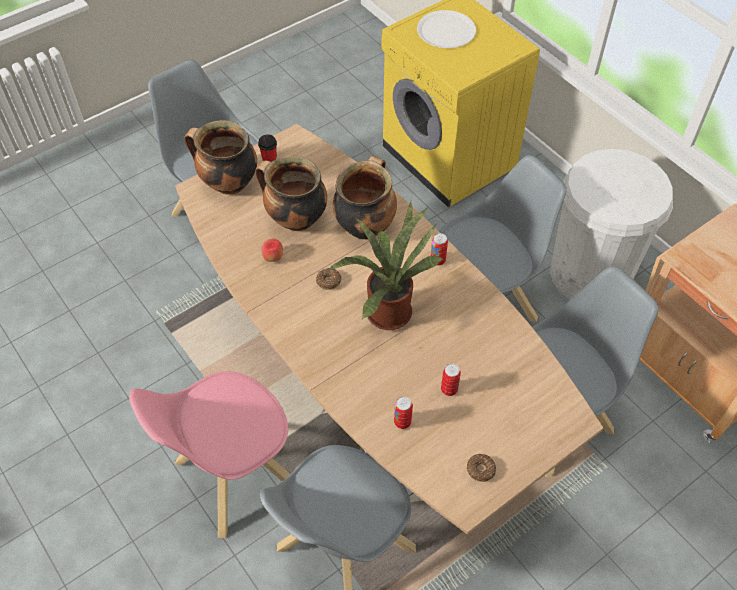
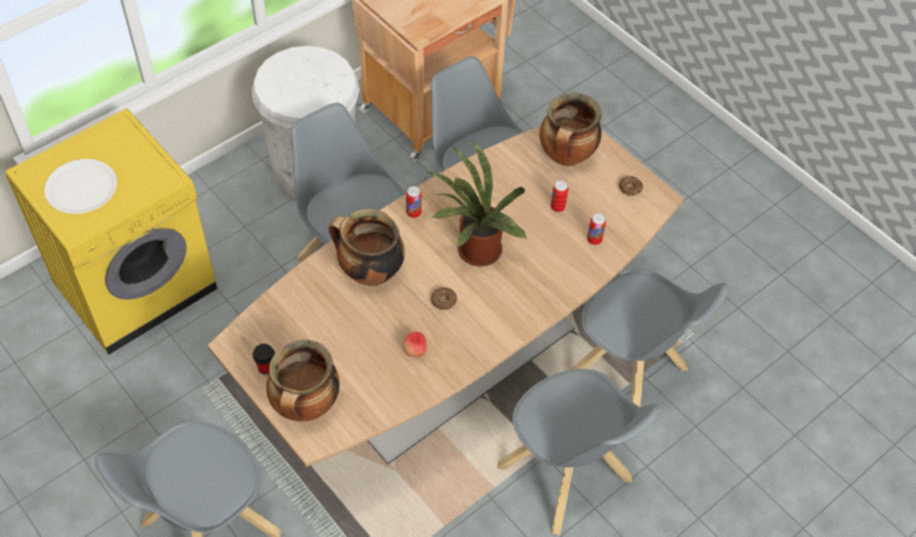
camera: 95 degrees left, 0 degrees up
(234, 476) = (567, 476): pink chair -> grey chair
(295, 220) = (361, 335): cooking pot -> cooking pot (567, 157)

